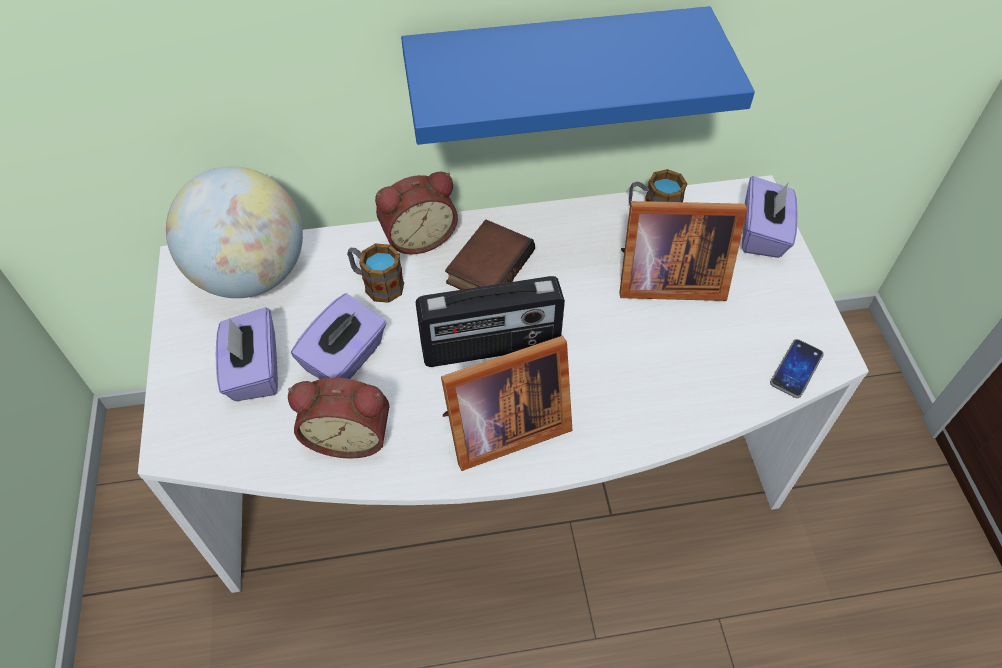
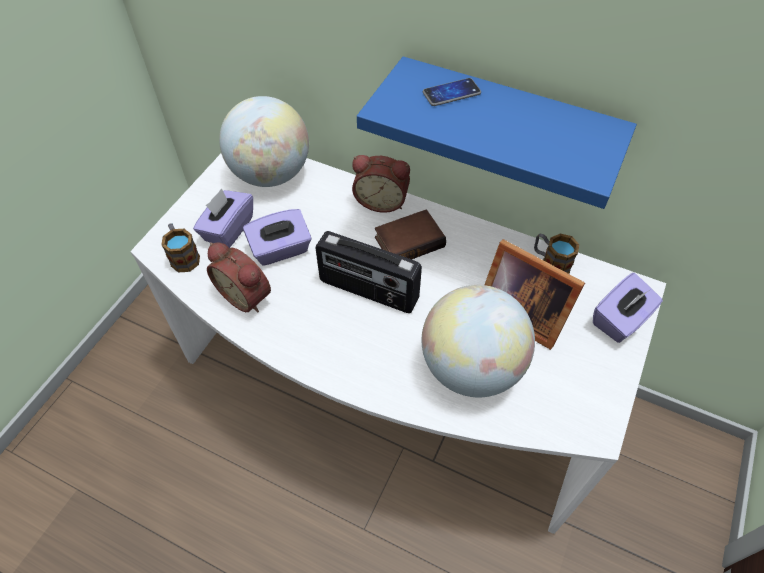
camera: 35 degrees right, 0 degrees up
(377, 284) = (334, 216): mug -> mug (183, 256)
(501, 428) = (332, 342): picture frame -> none
(667, 365) = (471, 367): none -> globe
(796, 369) = (561, 424): phone -> phone (451, 93)

